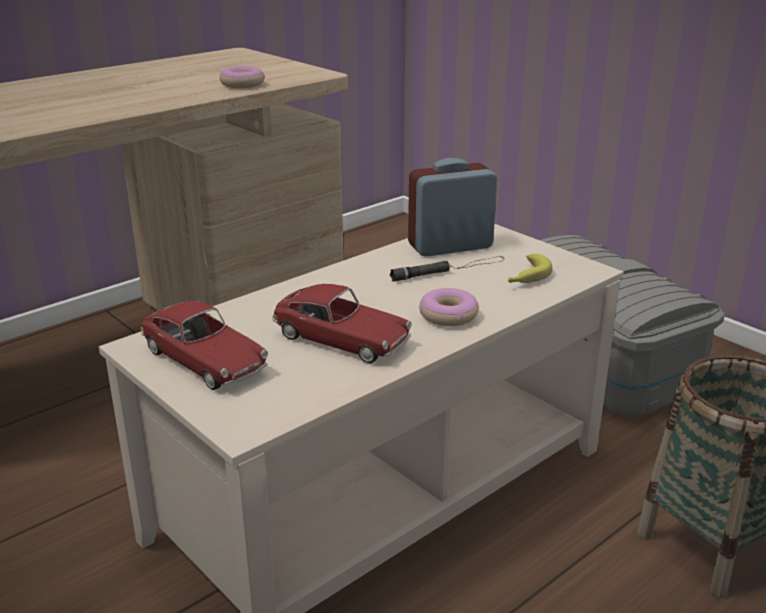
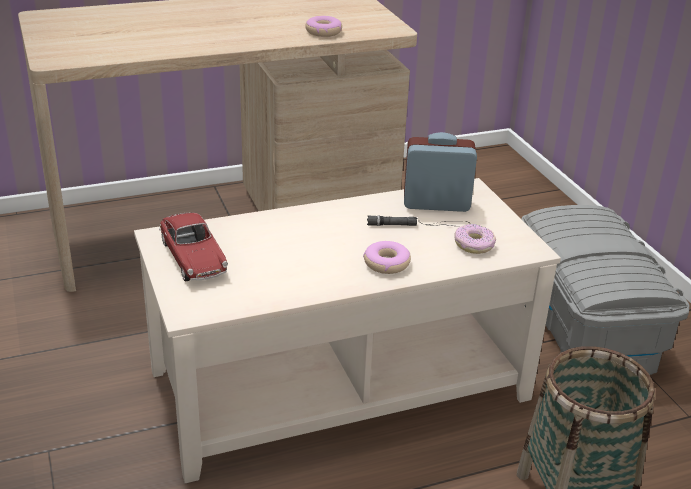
camera: 20 degrees right, 5 degrees up
(341, 339) = (295, 264): toy car -> none
(526, 277) = (474, 245): banana -> donut

